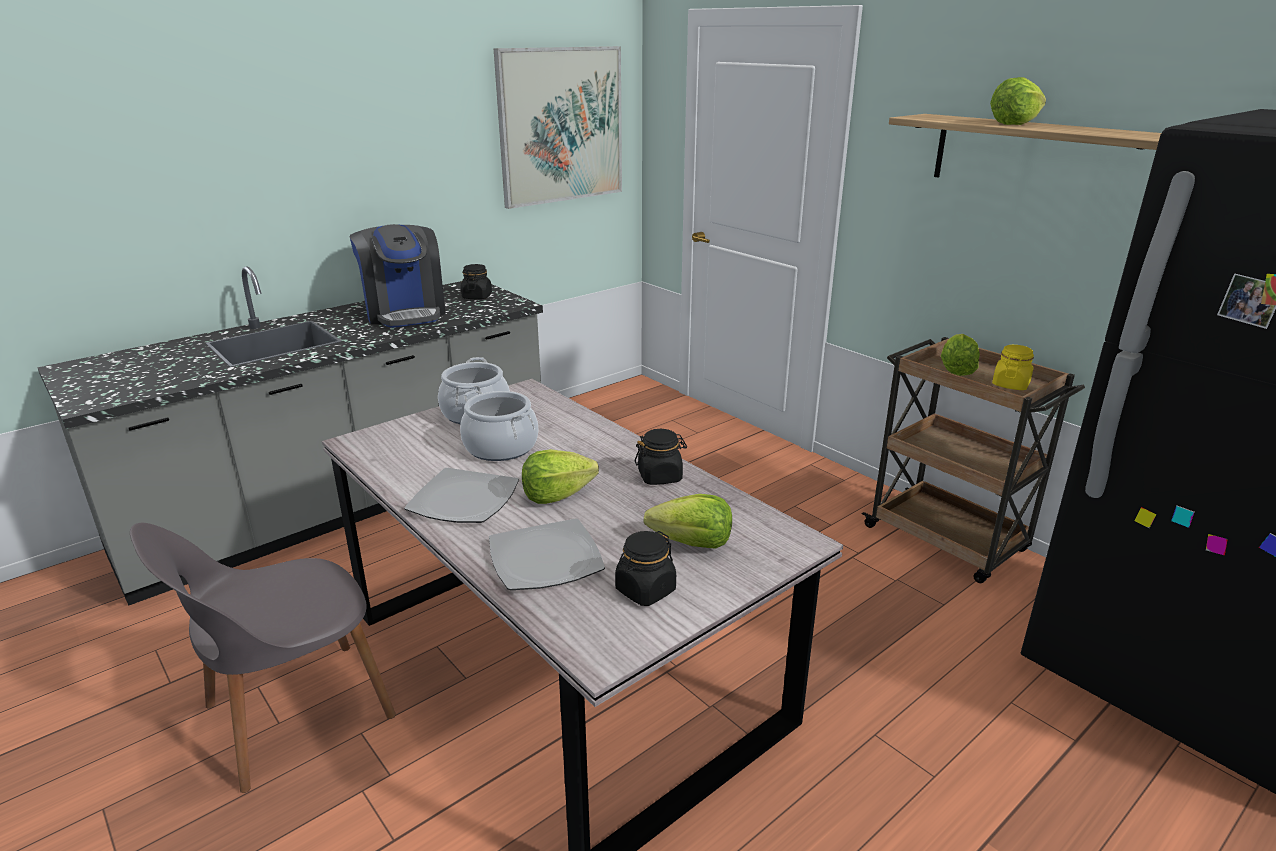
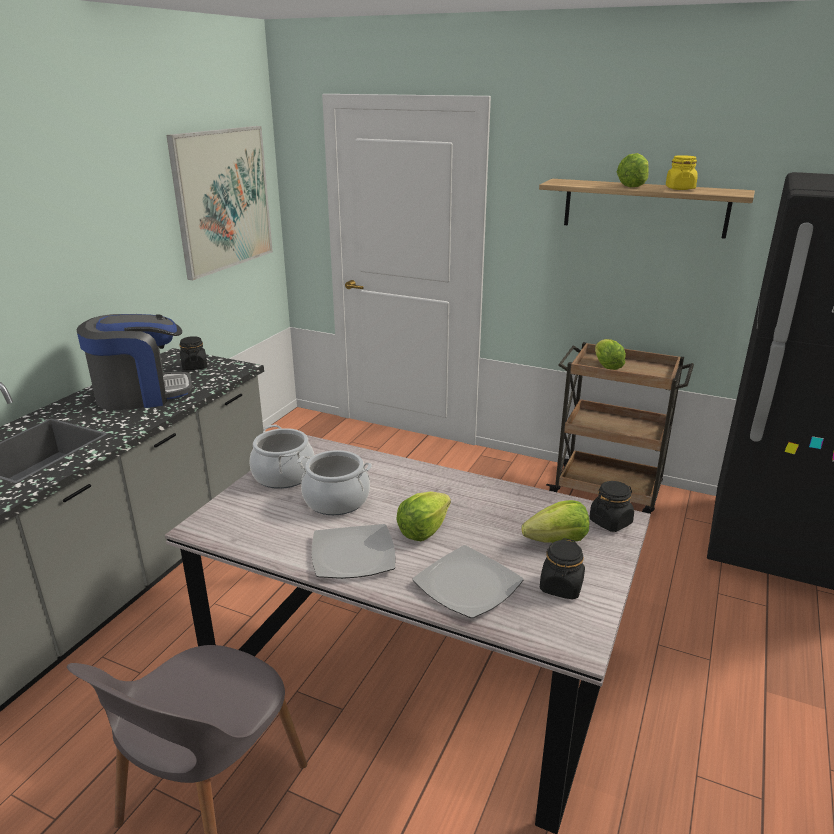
camera: 25 degrees left, 0 degrees up
(405, 313) = (141, 394): coffee machine -> coffee machine turned 60 degrees counterclockwise
(660, 476) = (484, 494): black jar -> black jar (610, 522)
(1010, 384) = (648, 371): yellow jar -> yellow jar (679, 188)

